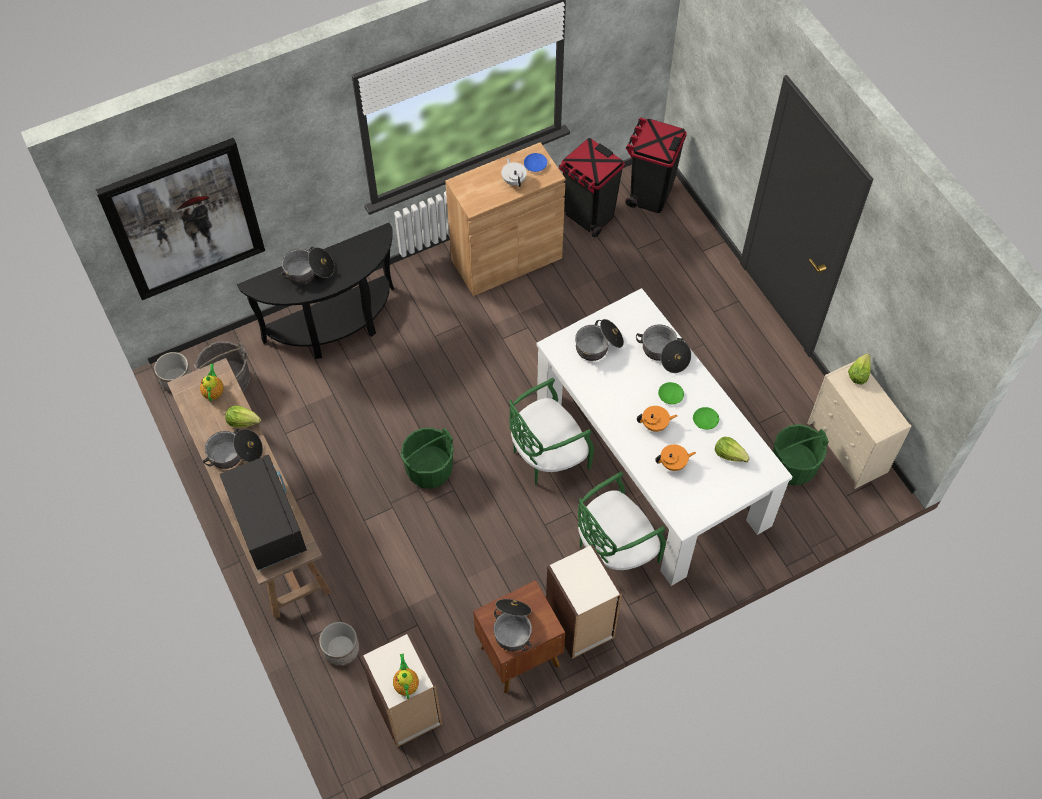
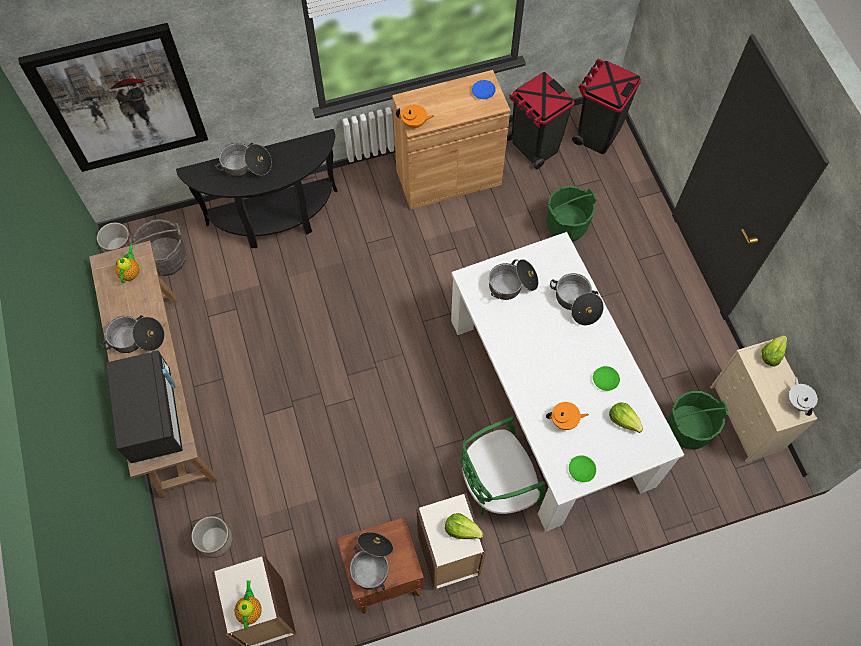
camera: 10 degrees right, 5 degrees up
(243, 421) = (152, 307): lettuce -> lettuce (462, 529)
(429, 469) = (335, 374): green bucket -> green bucket (566, 225)
(514, 180) = (459, 104): white teapot -> white teapot (798, 401)
(547, 456) = (450, 378): green chair -> none
(655, 425) = (553, 376): orange teapot -> orange teapot (414, 123)
(670, 395) = (575, 348): green plate -> green plate (581, 470)

